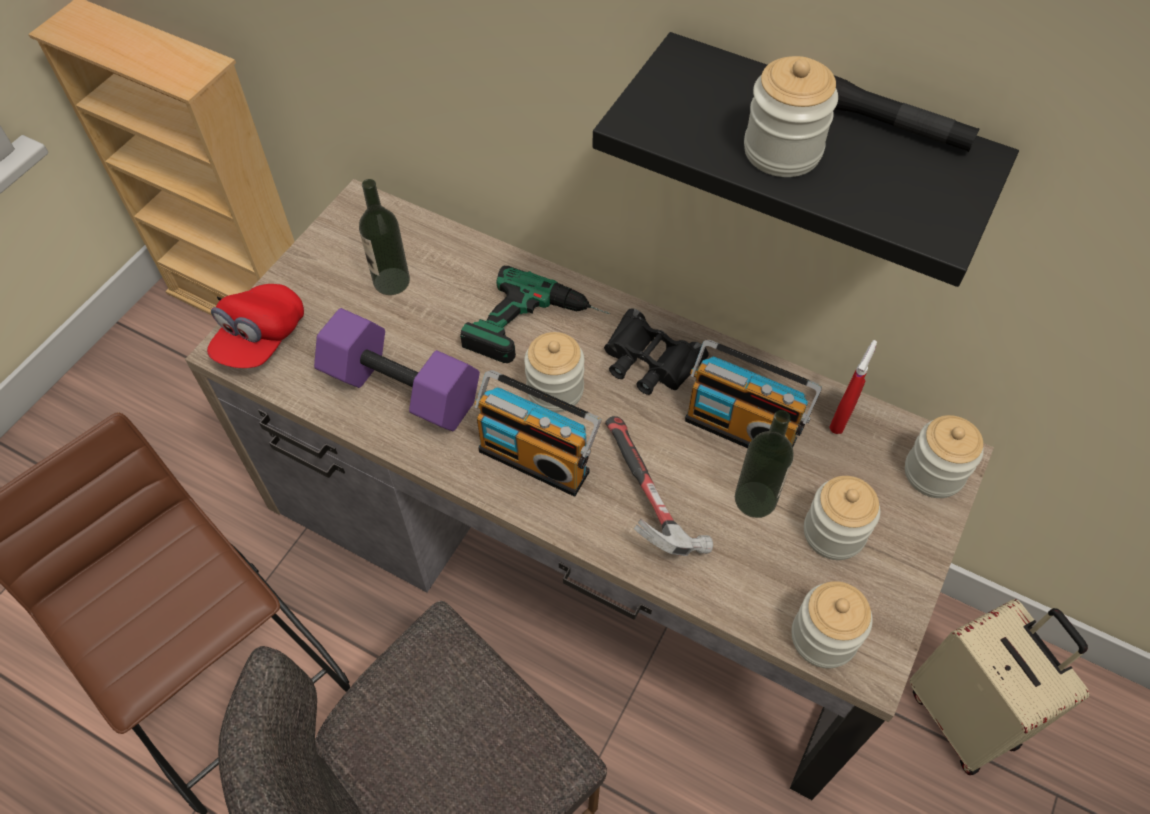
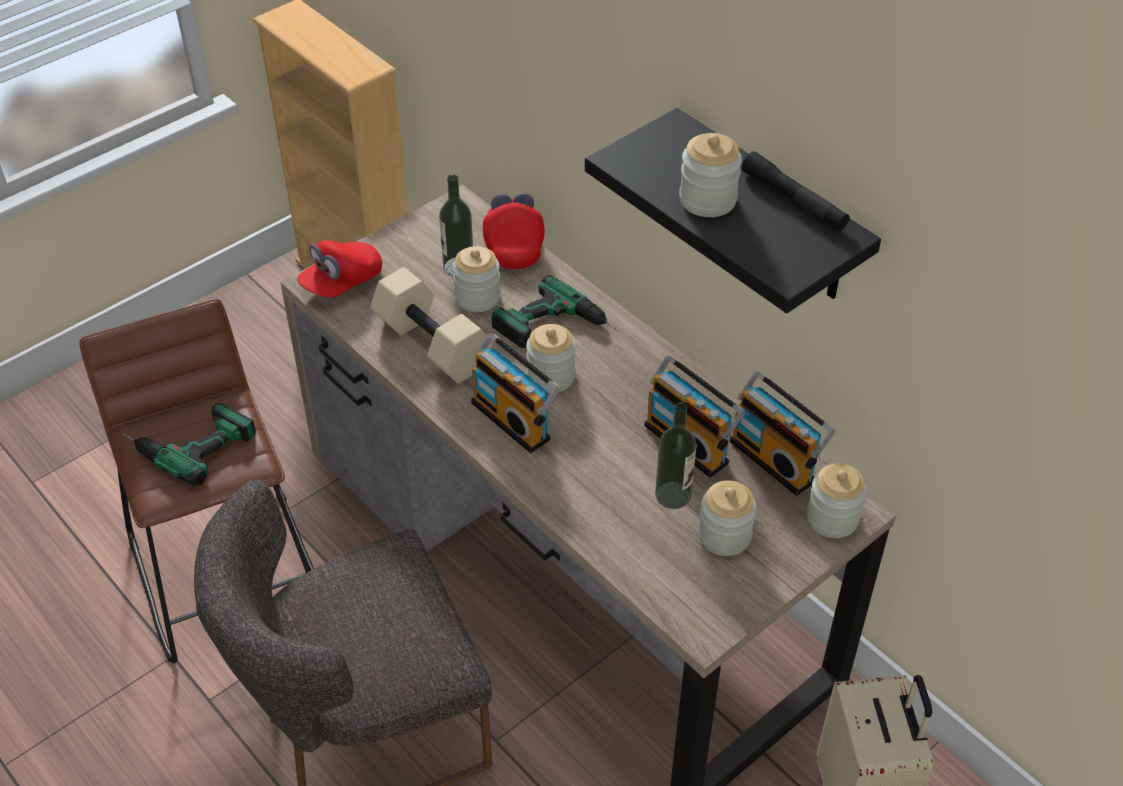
camera: 20 degrees right, 10 degrees down
(140, 596) = (187, 441): none -> power drill
(404, 387) = (434, 344): purple dumbbell -> beige dumbbell
(442, 237) = (513, 244): none -> red cap
(647, 499) = (586, 471): hammer -> none
(649, 361) = (637, 376): black binoculars -> none
(823, 637) = (677, 601): jar -> jar (477, 297)
(841, 419) = (775, 459): red spray bottle -> radio

